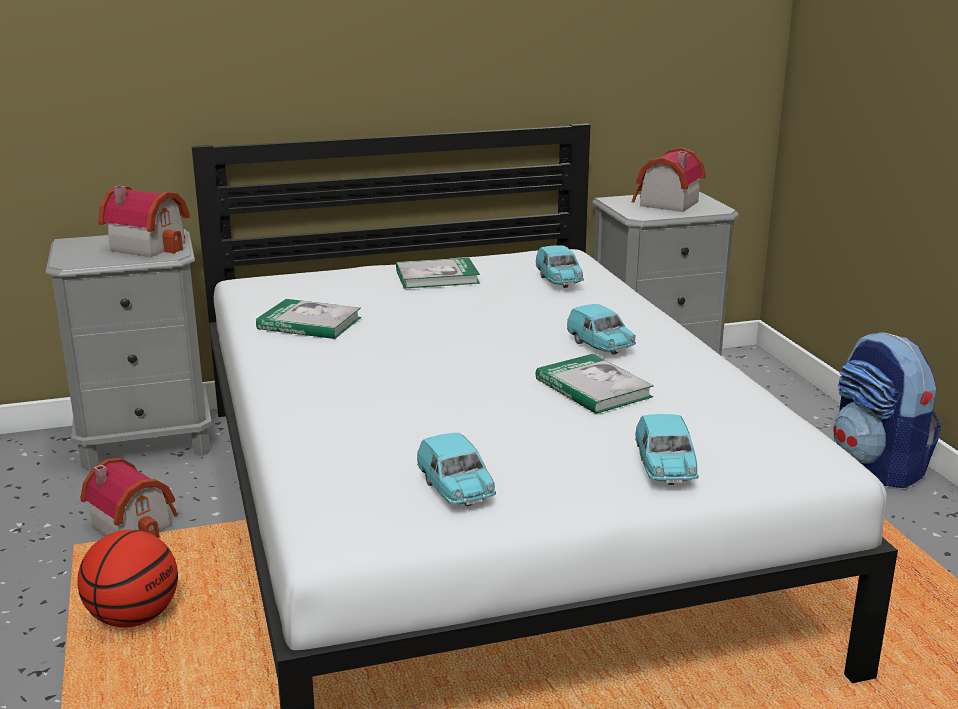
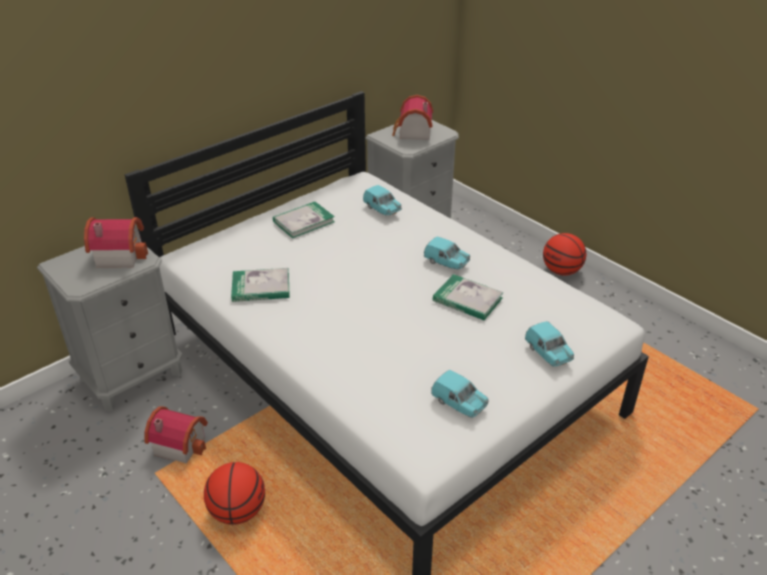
camera: 25 degrees left, 15 degrees up
(877, 466) = (561, 271): backpack -> basketball

